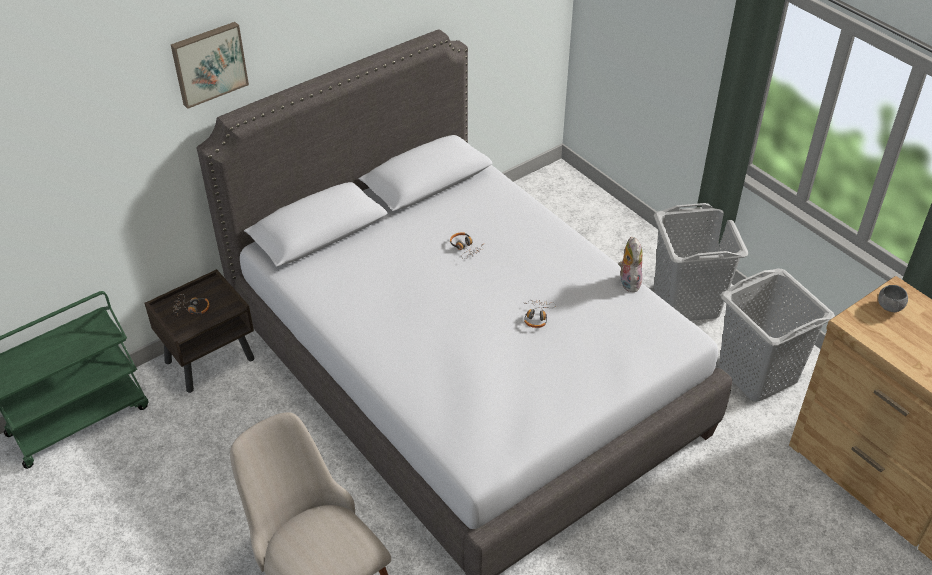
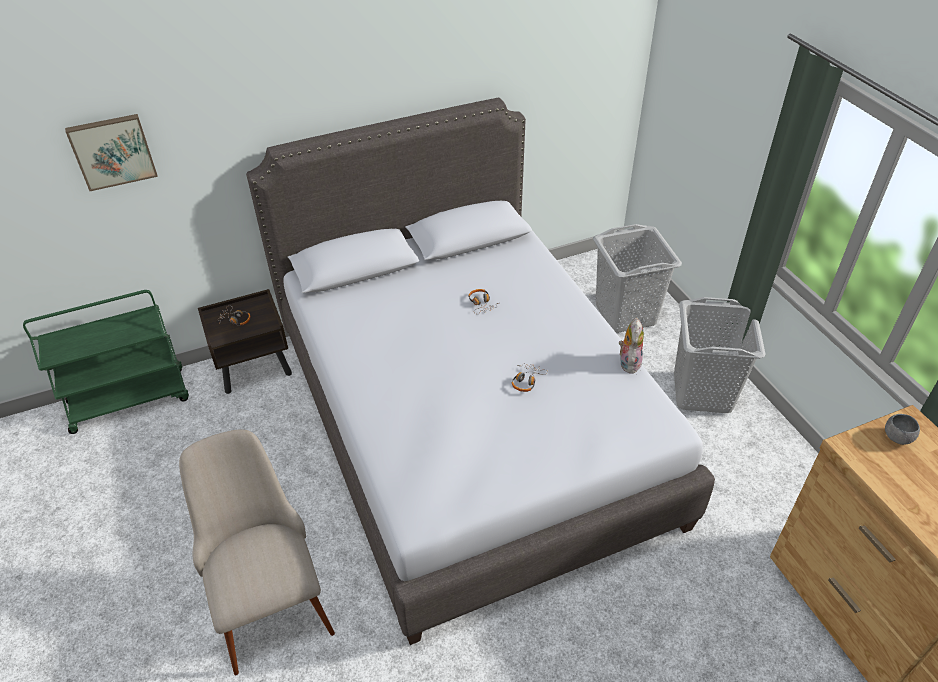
camera: 15 degrees right, 0 degrees up
(208, 63) = (260, 94): picture -> picture (112, 151)
(758, 373) = (756, 475): grey laundry basket -> grey laundry basket (626, 313)

